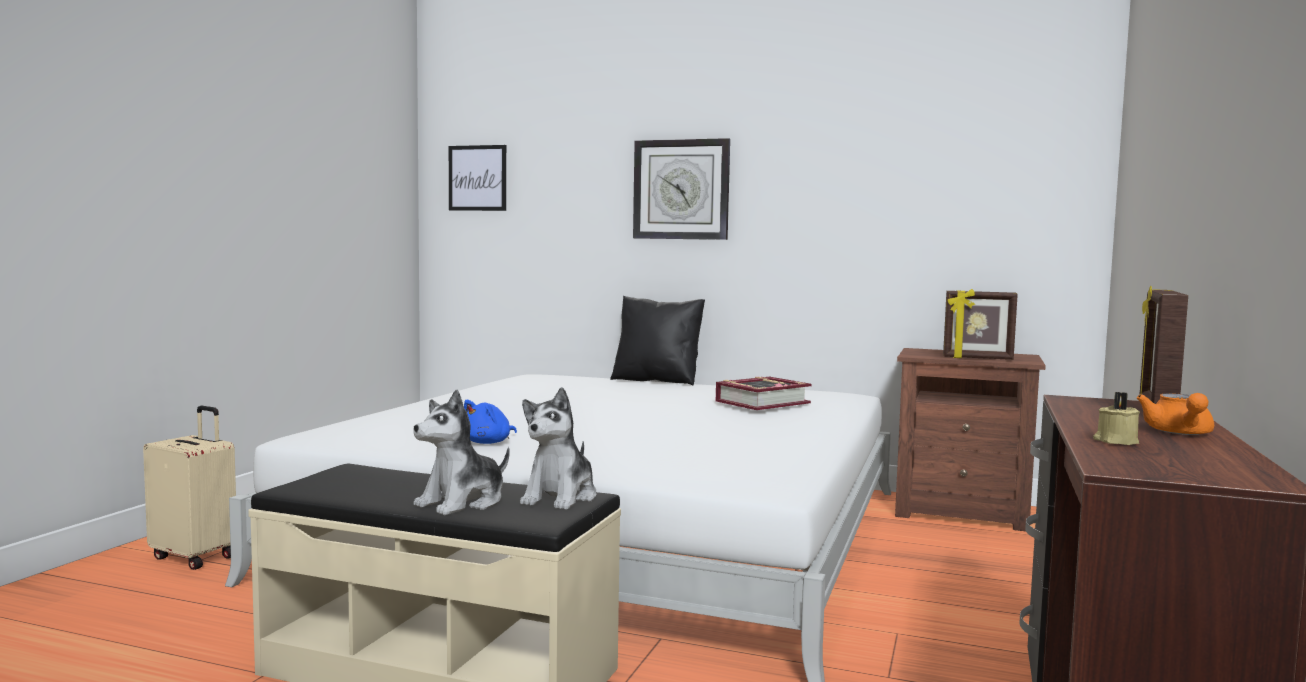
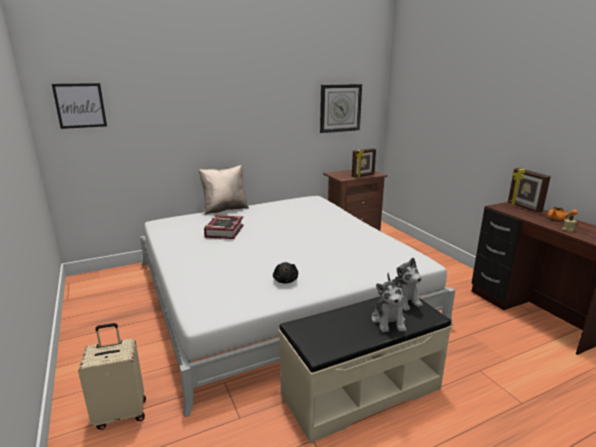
camera: 45 degrees left, 15 degrees up
(488, 442) = (285, 280): blue plush toy -> black plush toy
(657, 381) = (225, 209): black pillow -> beige pillow
(681, 189) = (219, 108): wall clock -> wall clock (340, 108)
(762, 402) = (307, 213): book -> book (224, 231)

